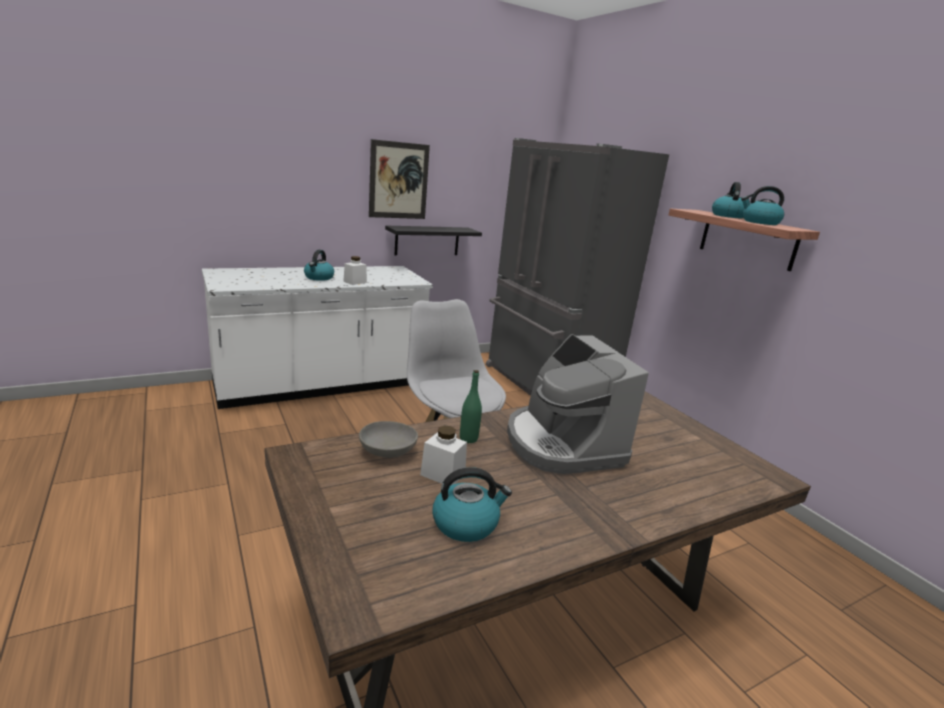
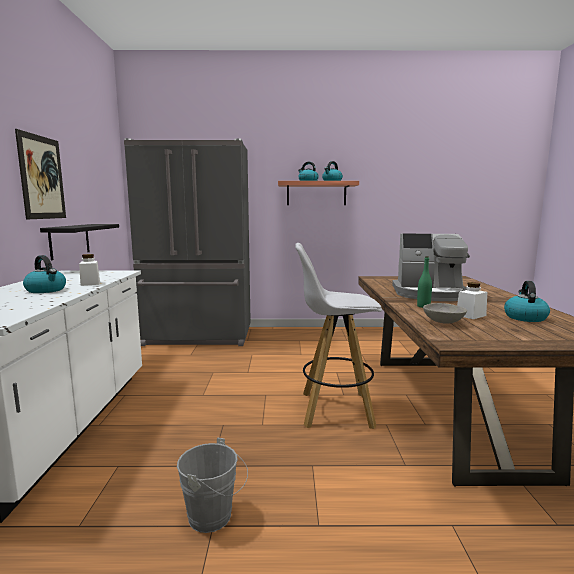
camera: 60 degrees left, 10 degrees down
(237, 481) = (214, 517): none -> grey bucket

